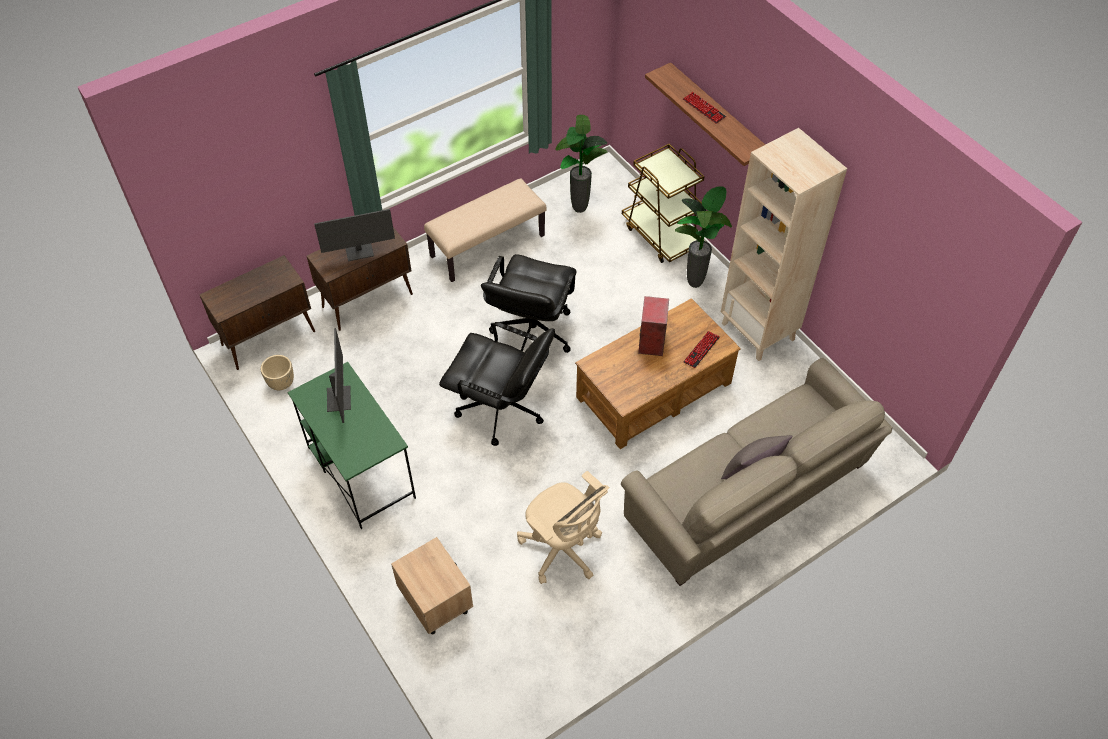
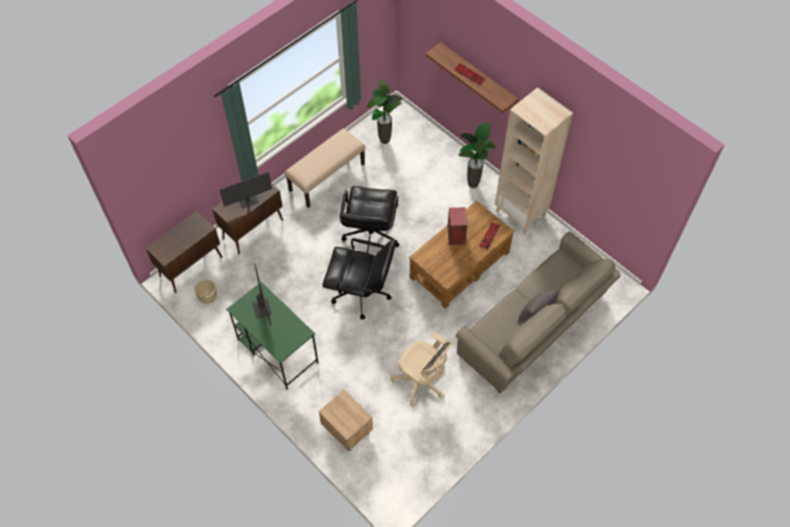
camera: 10 degrees left, 5 degrees up
(661, 235) = (444, 153): brown cart -> none

